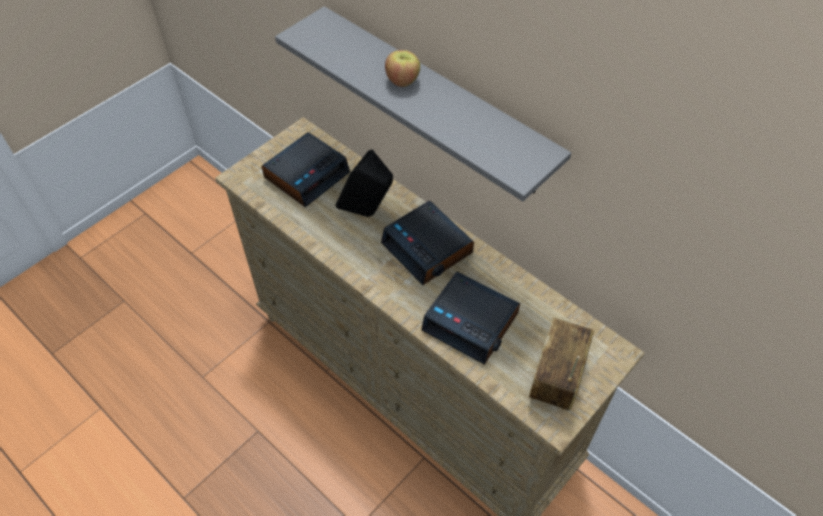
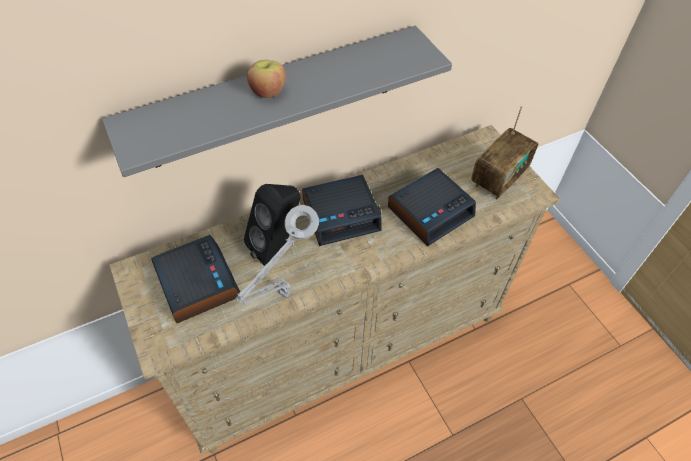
camera: 70 degrees left, 0 degrees up
(317, 235) = (282, 296): none -> grey table lamp
(556, 378) = (498, 178): radio -> radio turned 90 degrees counterclockwise

